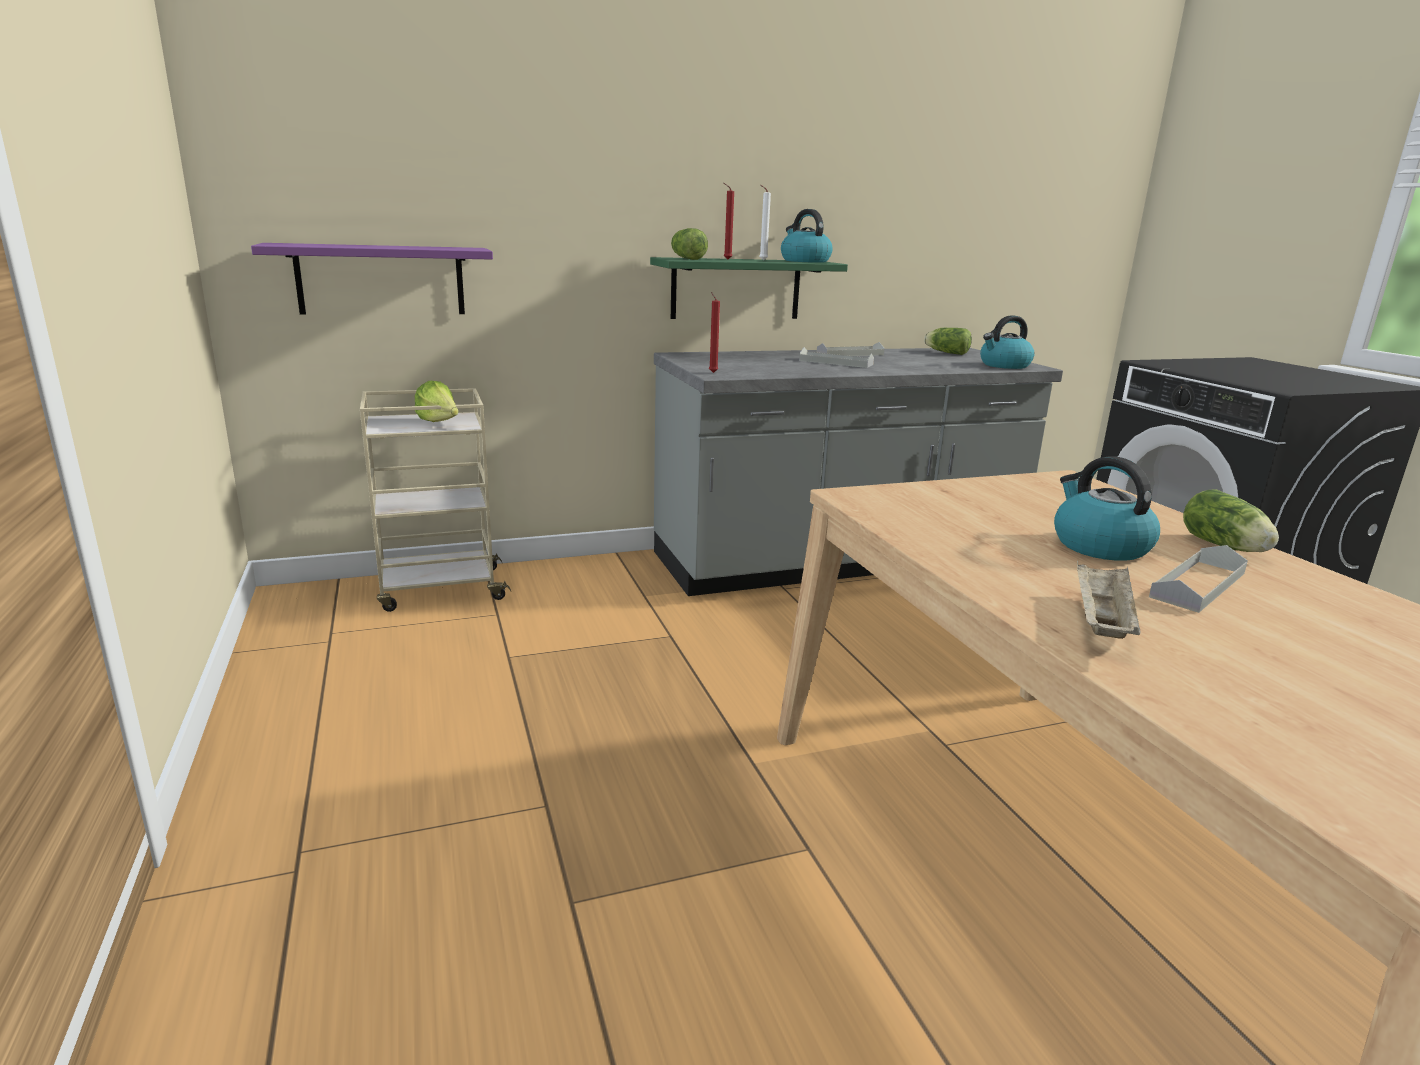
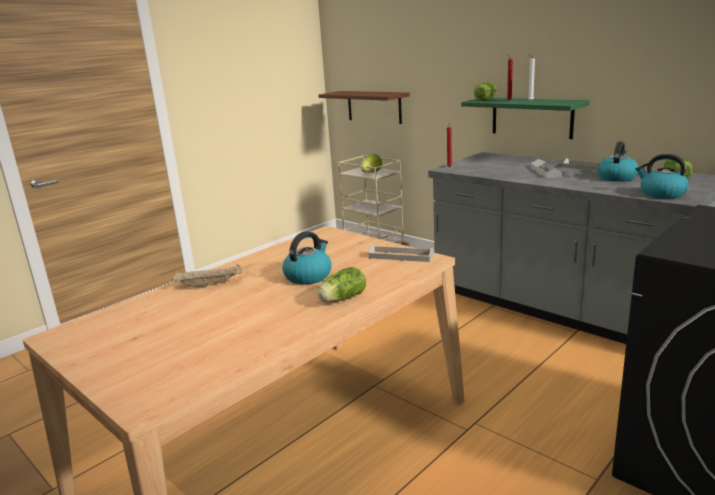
camera: 65 degrees right, 0 degrees up
(381, 280) = (374, 106): purple shelf -> brown shelf
(804, 261) = (559, 102): kettle -> kettle (616, 177)
(1198, 585) = (272, 296): grey tray -> grey tray (401, 256)

